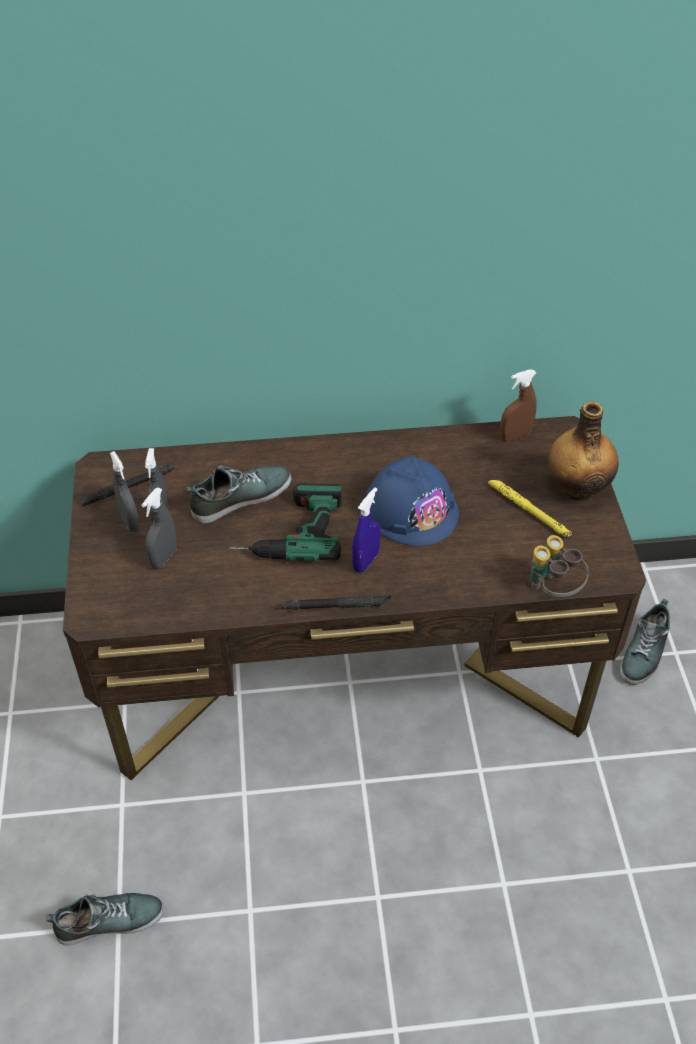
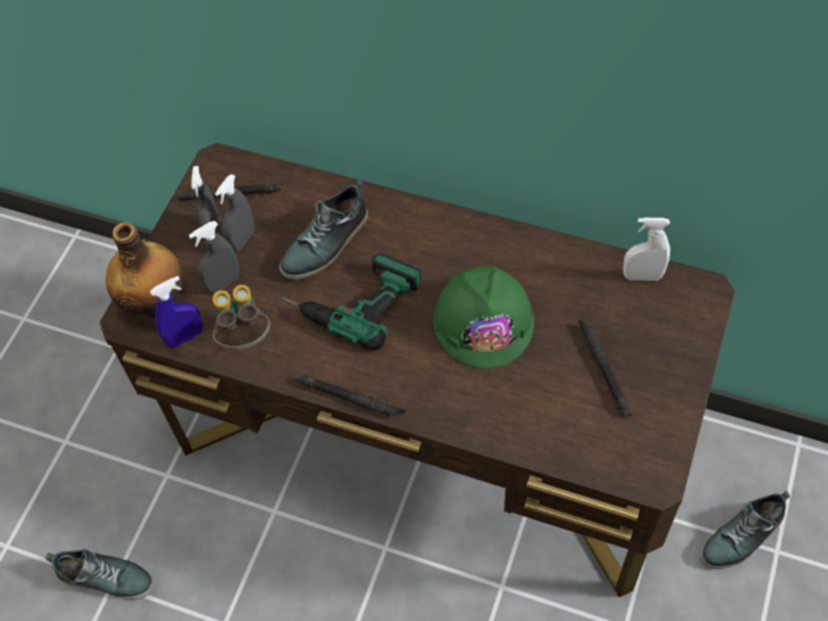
camera: 30 degrees right, 10 degrees up
(240, 497) = (326, 244): shoe -> shoe turned 135 degrees clockwise
(366, 561) = (405, 361): blue spray bottle -> blue spray bottle (185, 337)
(411, 509) = (484, 321): blue hard hat -> green hard hat
(515, 436) = (642, 276): brown spray bottle -> white spray bottle
(529, 511) = (604, 370): yellow flashlight -> black flashlight
(553, 590) = (574, 470): binoculars -> binoculars (244, 337)
(577, 488) = (672, 363): bottle -> bottle (155, 300)

